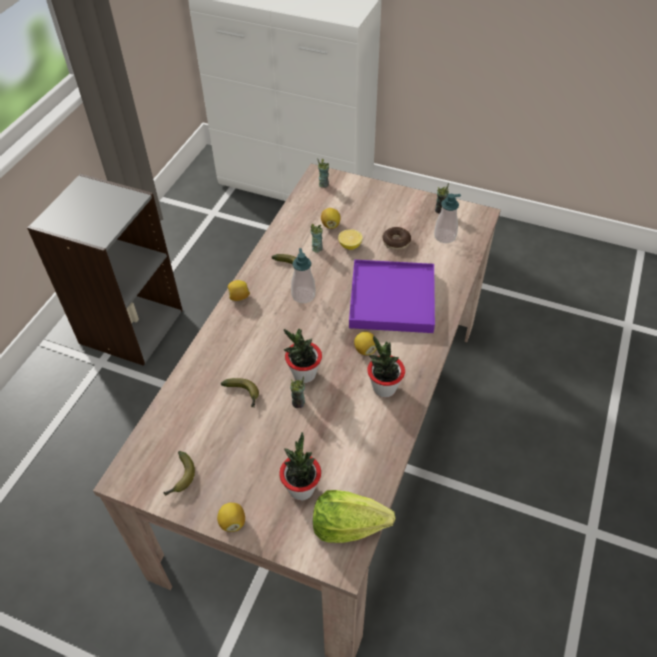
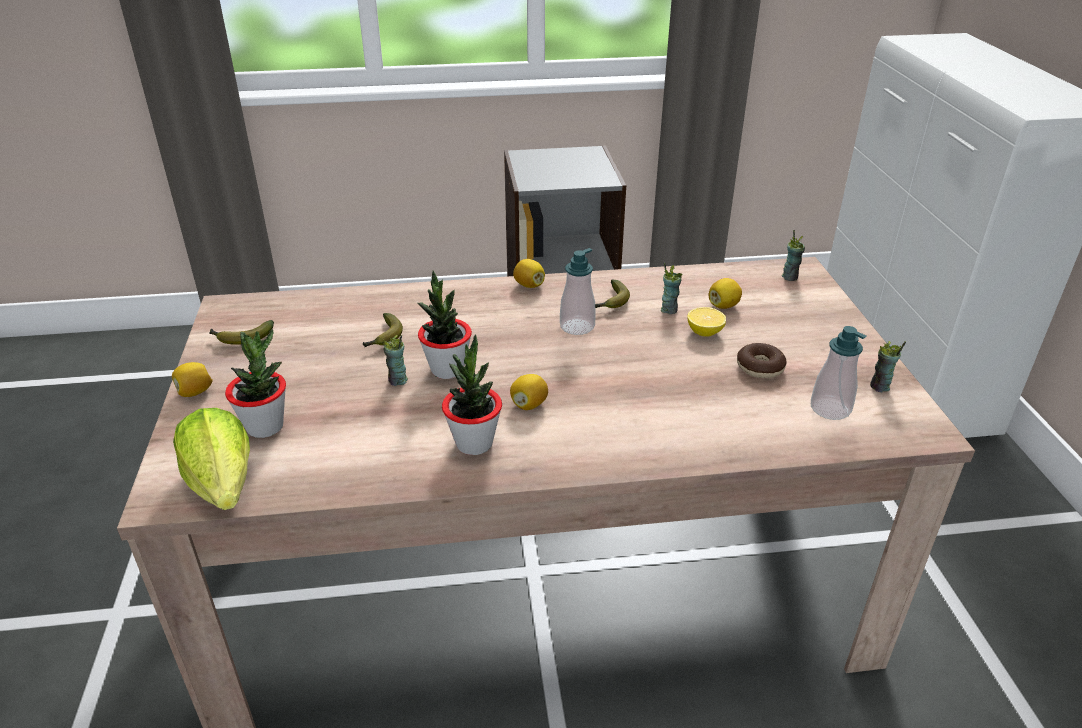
camera: 60 degrees right, 15 degrees down
(391, 299) = (644, 398): purple tray -> none

